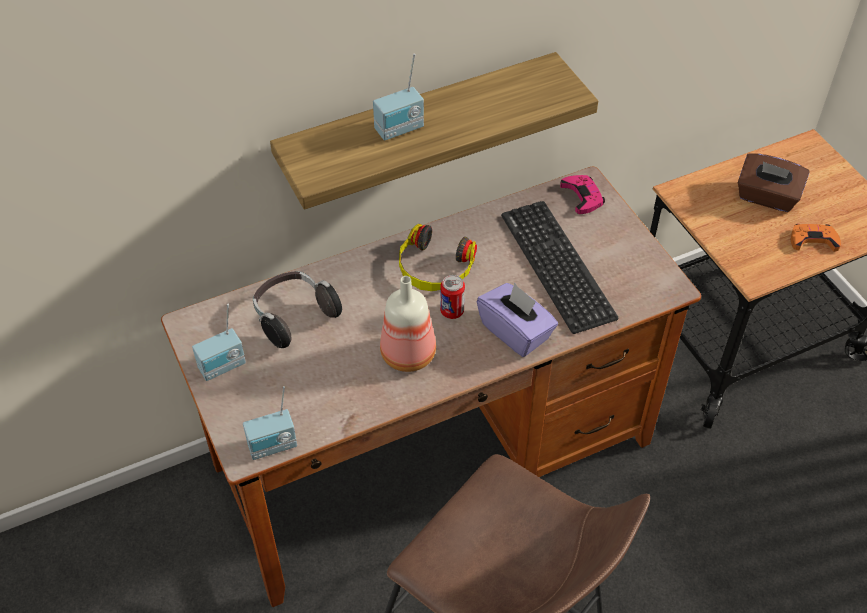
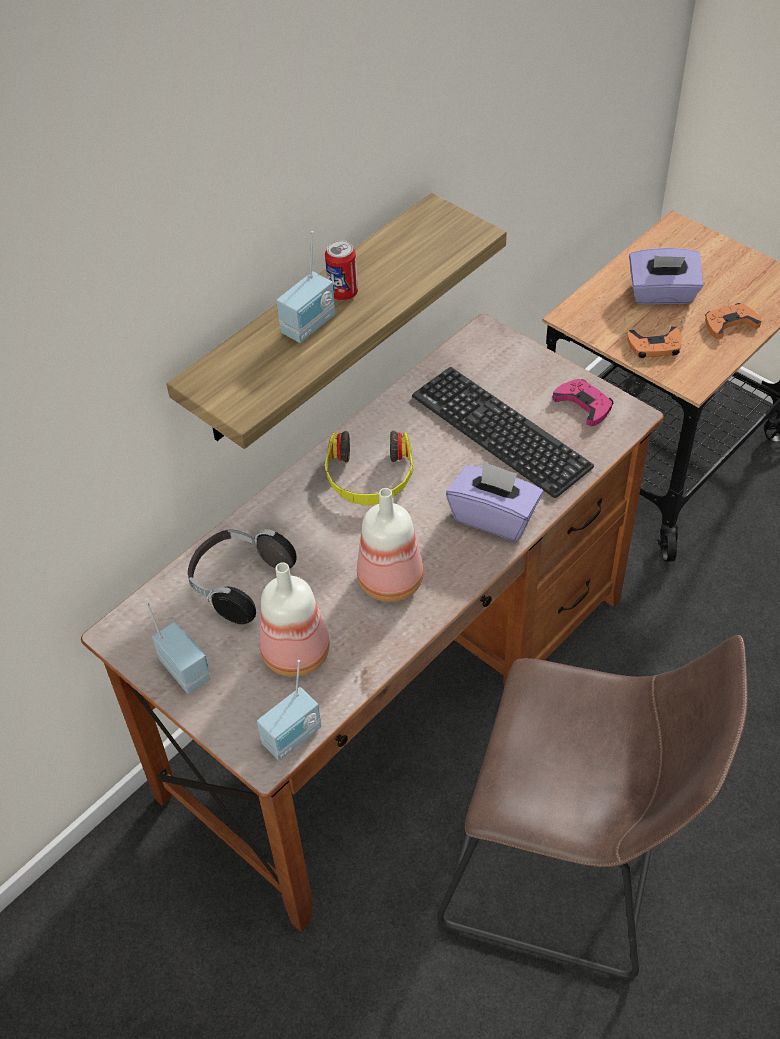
camera: 20 degrees left, 0 degrees up
(223, 367) = (186, 669): radio -> radio turned 75 degrees counterclockwise
(310, 385) = (298, 653): none -> bottle
(452, 311) = (413, 518): can -> can (343, 293)
(582, 196) = (487, 349): pink game controller -> pink game controller (584, 405)
(736, 239) = (655, 346): none -> orange game controller
(766, 197) = (662, 294): brown tissue box -> purple tissue box

